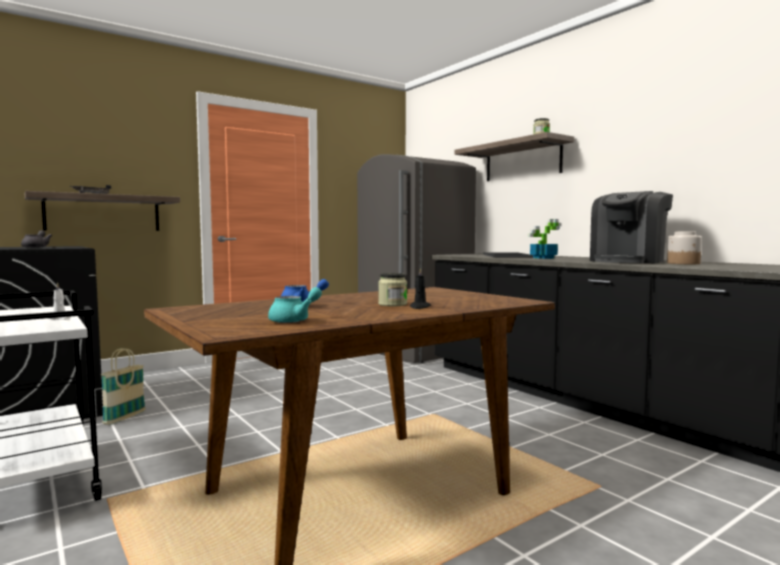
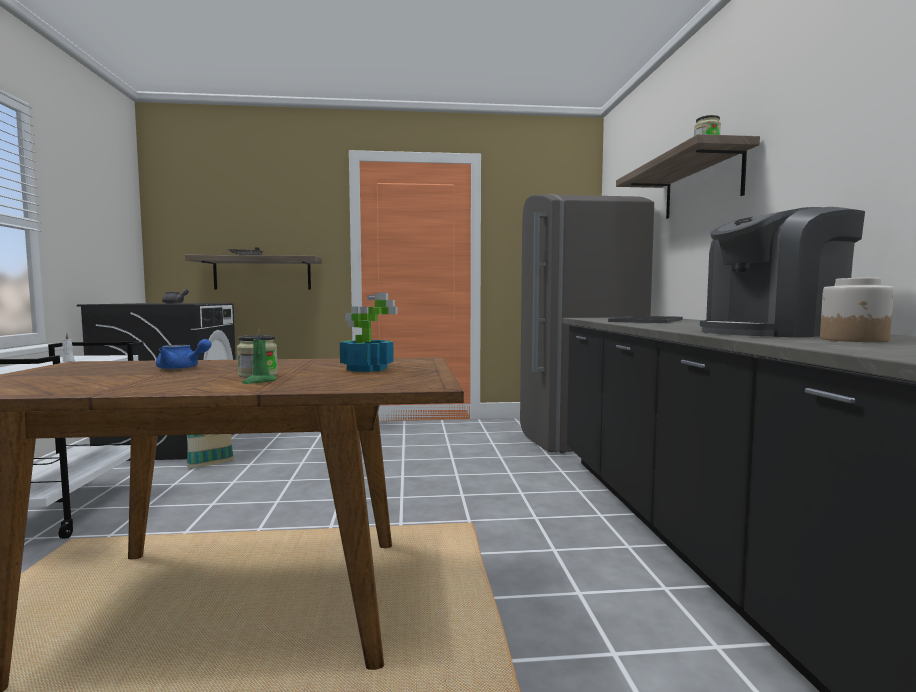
camera: 30 degrees right, 0 degrees up
(295, 320) = (65, 384): turquoise teapot -> none
(419, 307) = (259, 382): black candle -> green candle
(543, 258) = (670, 324): potted plant -> potted plant (366, 369)

